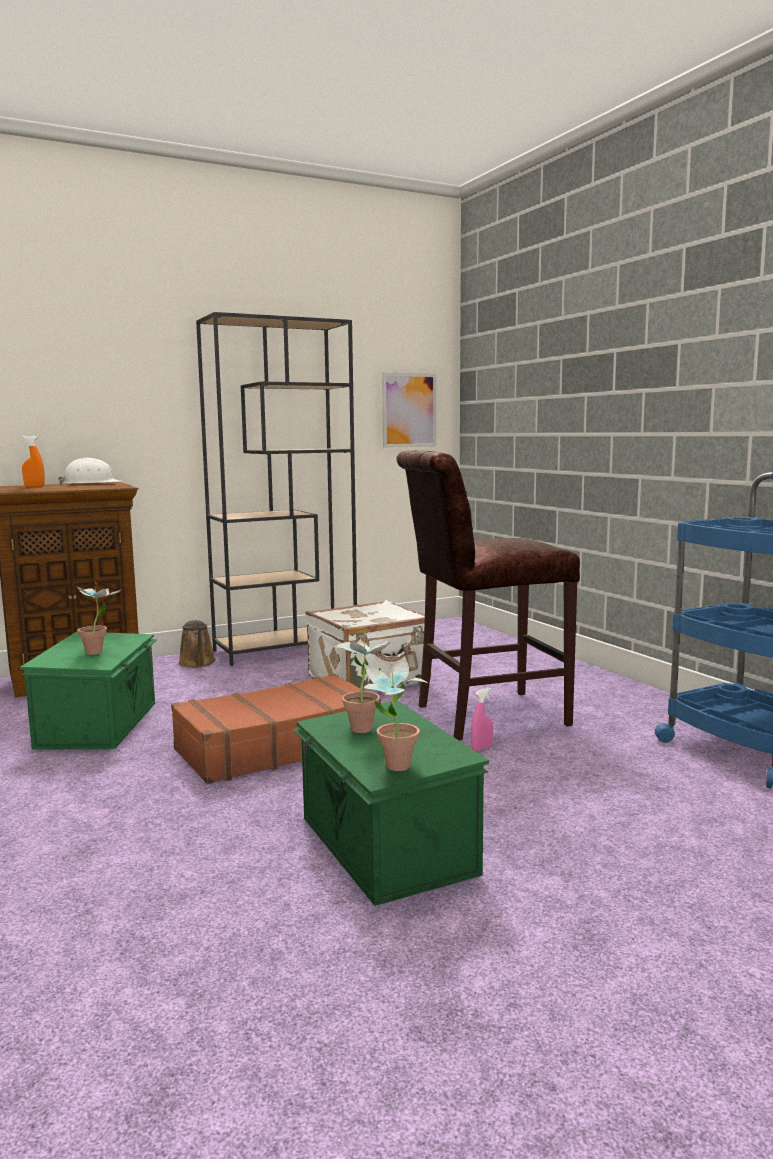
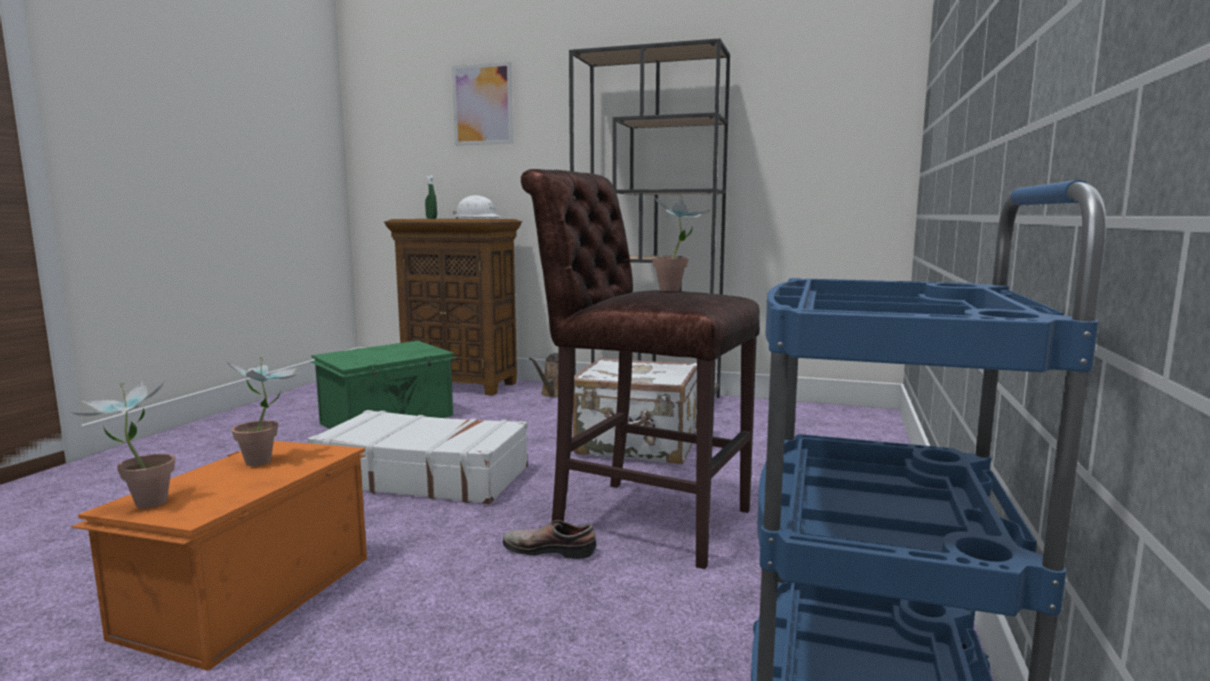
camera: 45 degrees right, 0 degrees up
(34, 487) = (431, 218): orange spray bottle -> green spray bottle
(99, 651) = (379, 356): potted plant -> potted plant (677, 290)
(277, 746) = (424, 476): brown suitcase -> white suitcase
(384, 846) = (245, 595): green storage box -> orange storage box
(409, 410) = (840, 145): picture -> picture (482, 104)
(482, 748) = (550, 549): pink spray bottle -> shoe

